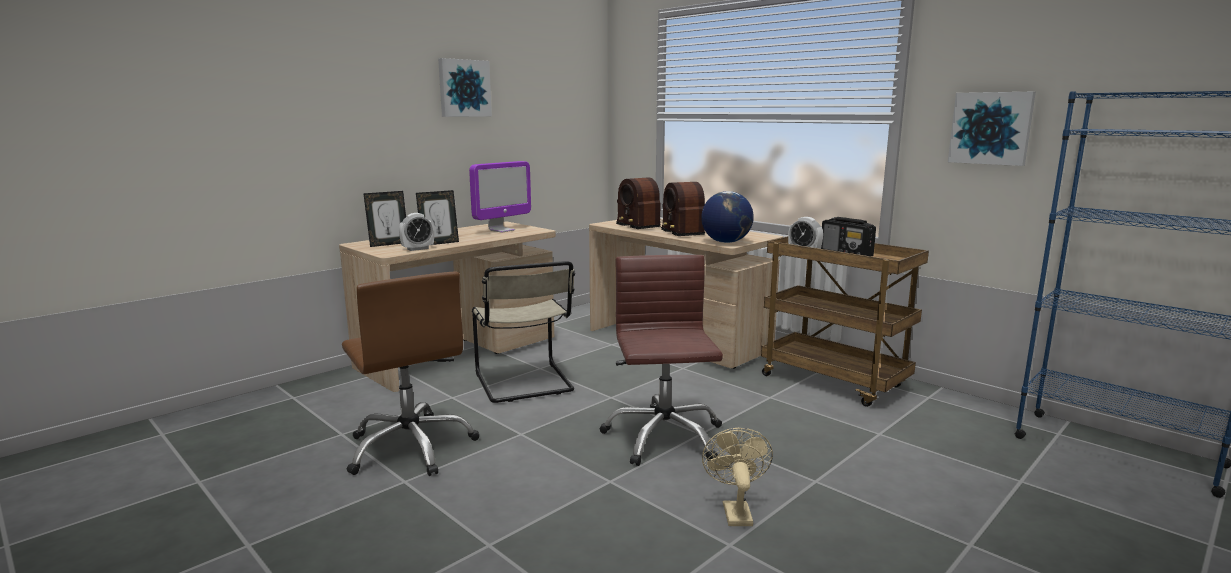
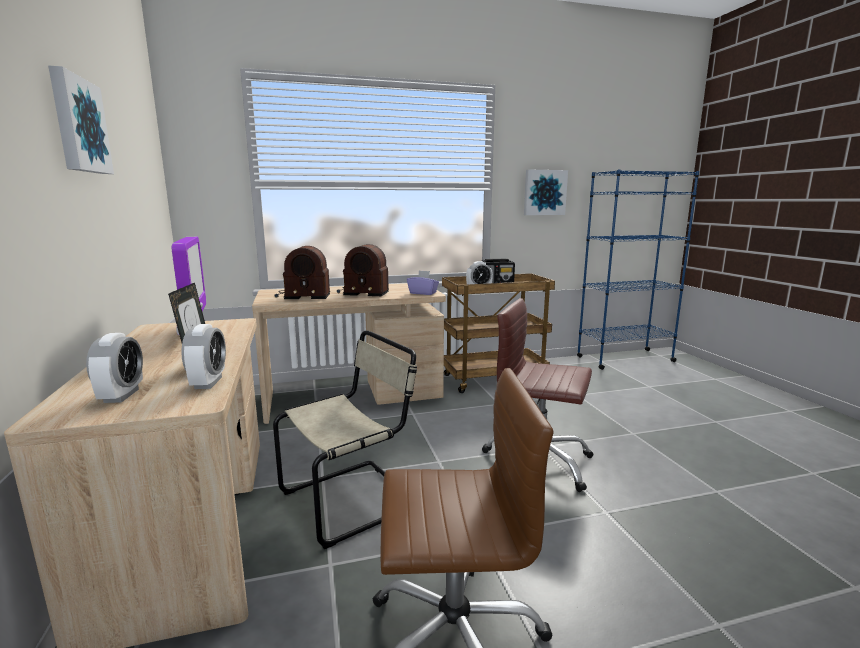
camera: 60 degrees left, 0 degrees up
(389, 244) = (121, 395): picture frame -> alarm clock
(525, 384) = (353, 499): beige chair -> beige chair turned 45 degrees counterclockwise
(726, 242) = (423, 293): globe -> purple tissue box
(735, 511) = (669, 473): beige fan -> none

